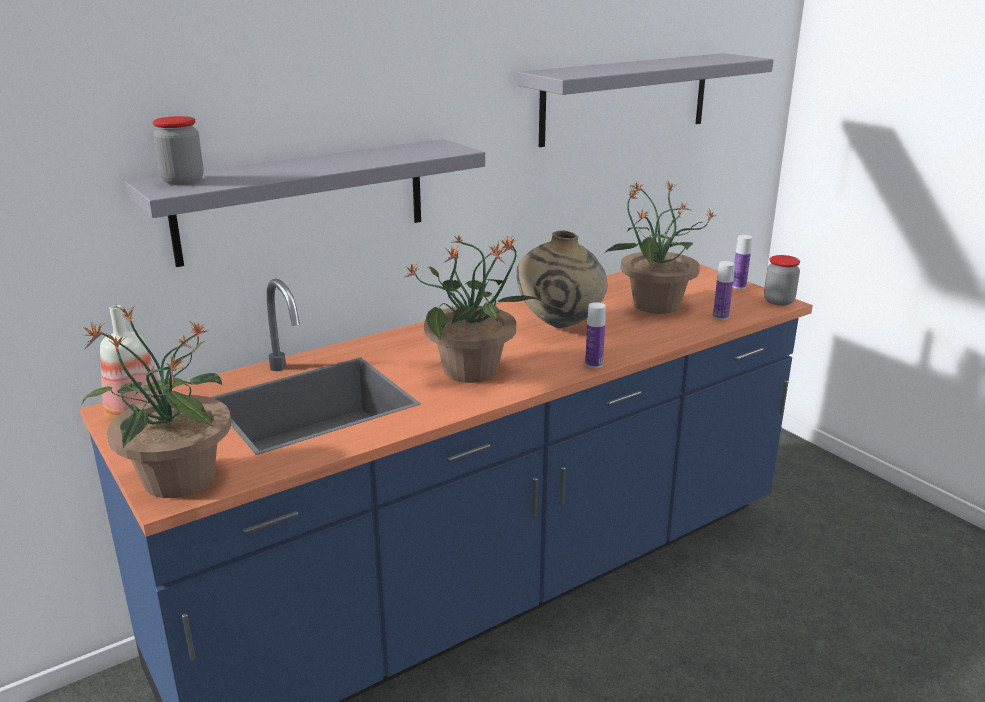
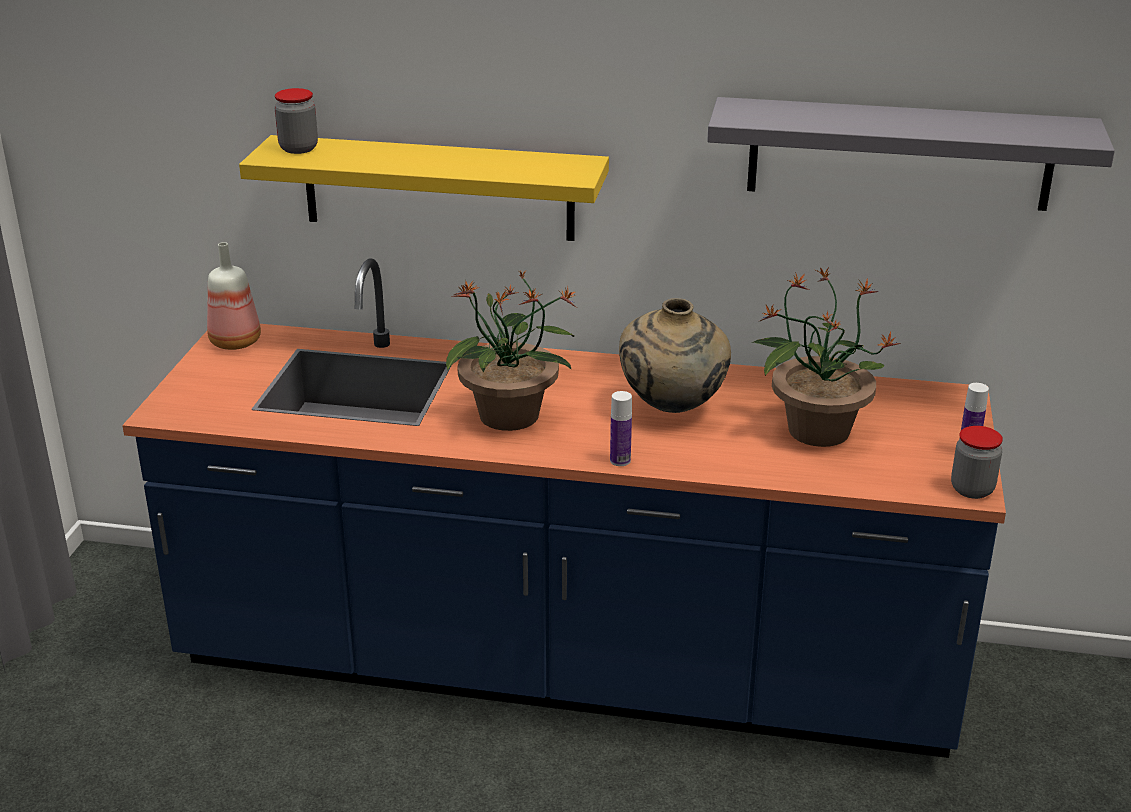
camera: 45 degrees right, 5 degrees up
(178, 480) = (182, 404): potted plant -> none
(303, 200) = (438, 188): grey shelf -> yellow shelf
(720, 316) = (858, 475): bottle -> none

